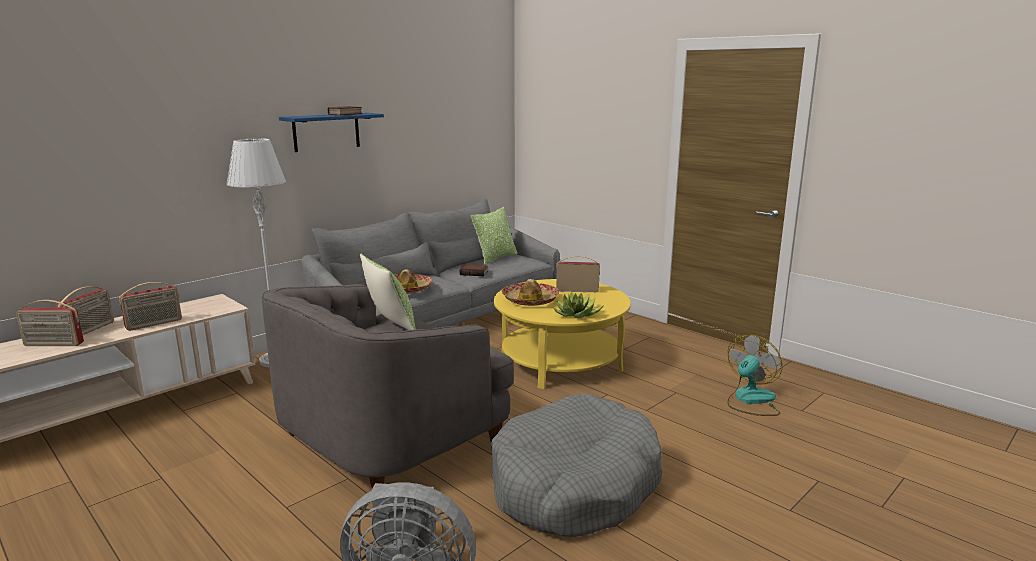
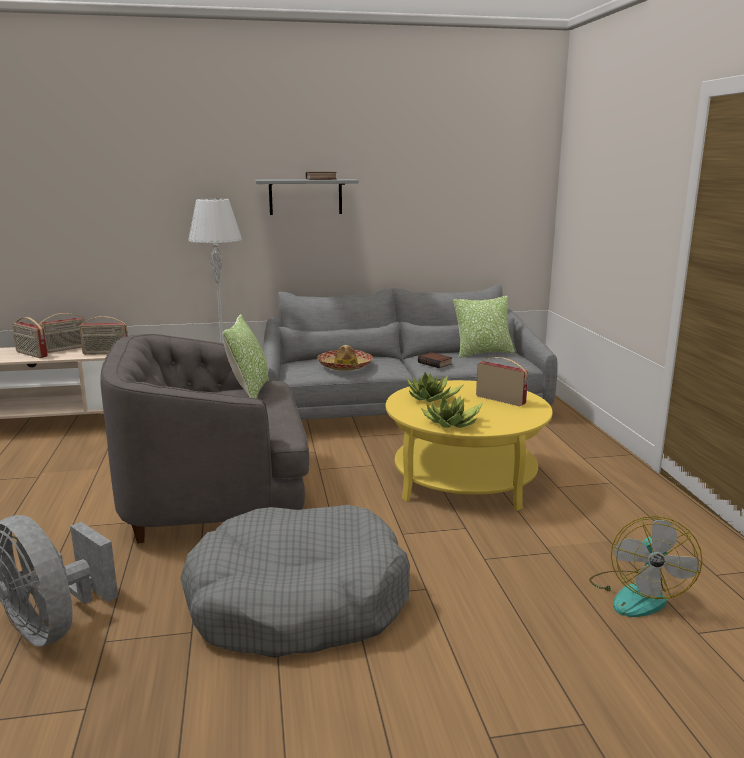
camera: 35 degrees right, 0 degrees up
(326, 132) = (305, 197): blue shelf -> grey shelf
(530, 300) = (431, 399): hat -> potted plant
(750, 400) = (637, 594): fan -> fan turned 120 degrees clockwise

